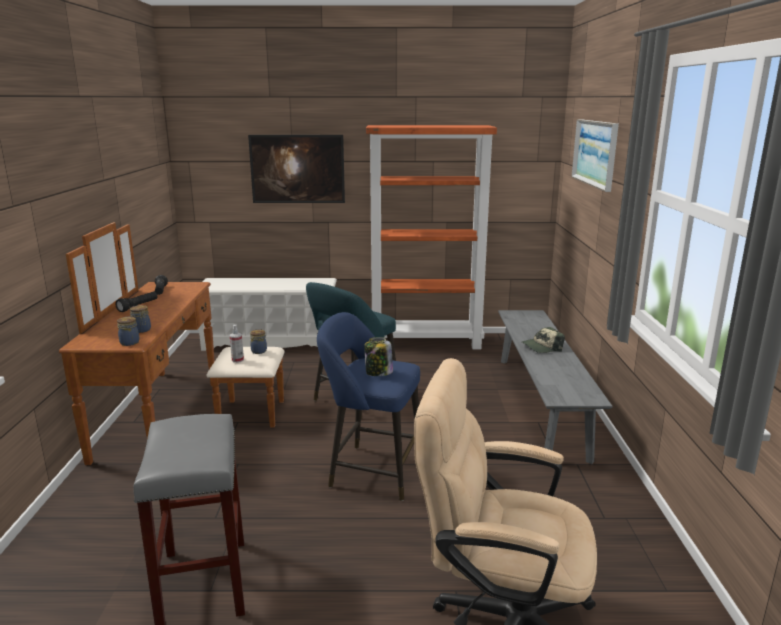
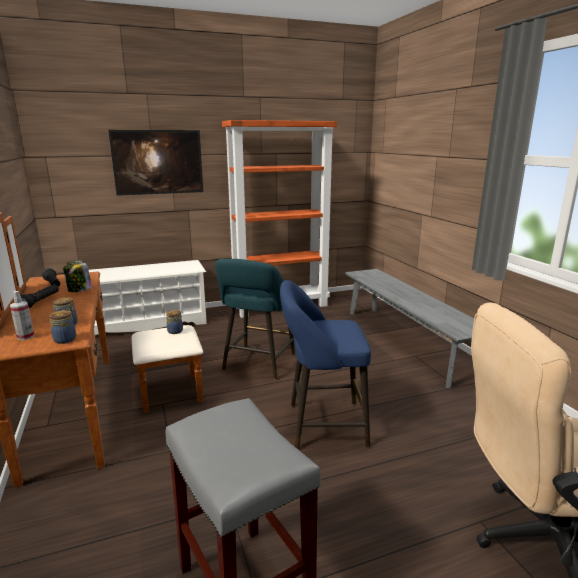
camera: 20 degrees left, 0 degrees up
(237, 360) = (160, 342): spray bottle -> spray bottle (25, 337)
(378, 372) = (334, 332): jar -> jar (79, 290)
(541, 347) = (405, 295): cap -> none
(595, 153) = (424, 138): picture -> none

